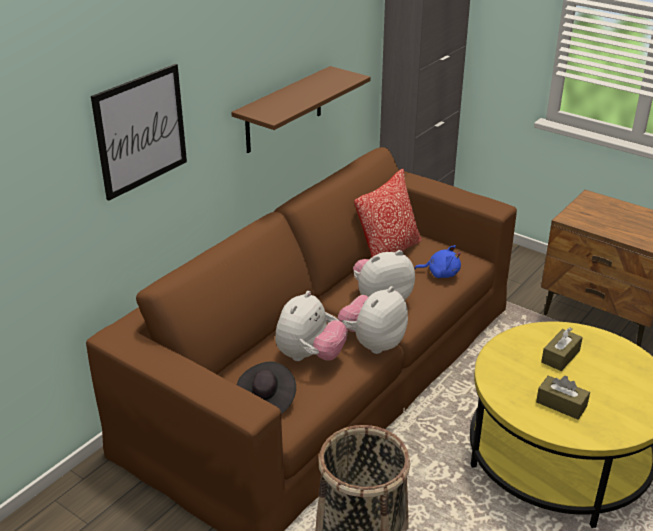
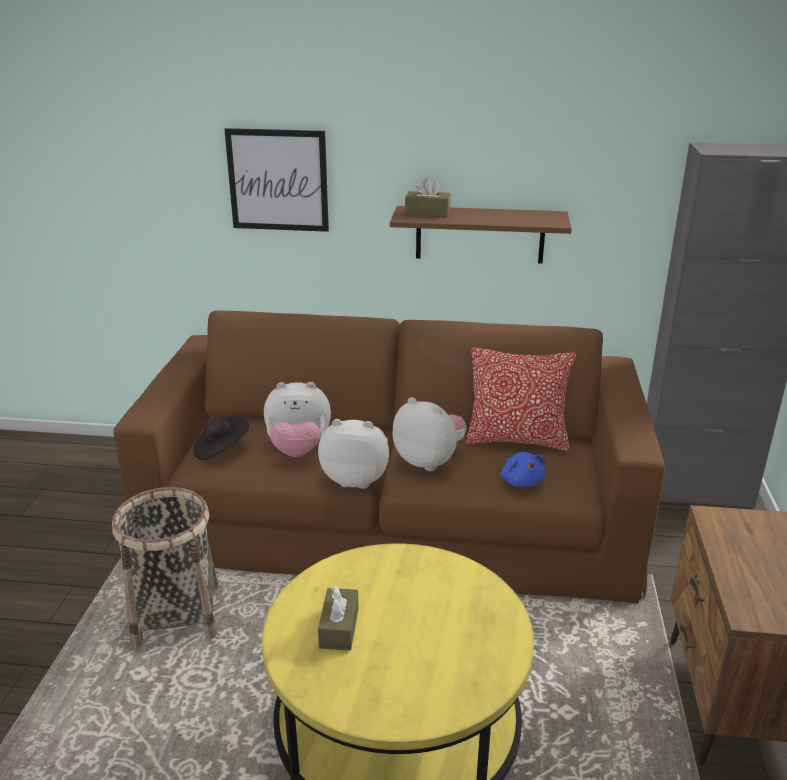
camera: 60 degrees right, 5 degrees down
(560, 356) = (435, 606): brown tissue box -> brown tissue box (427, 213)

